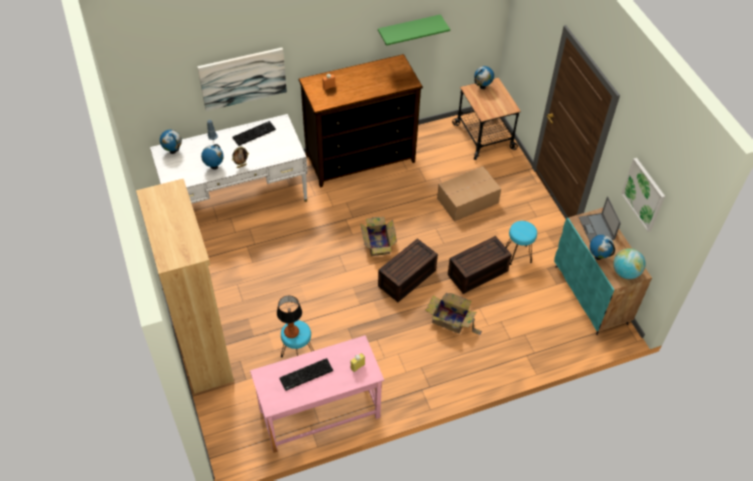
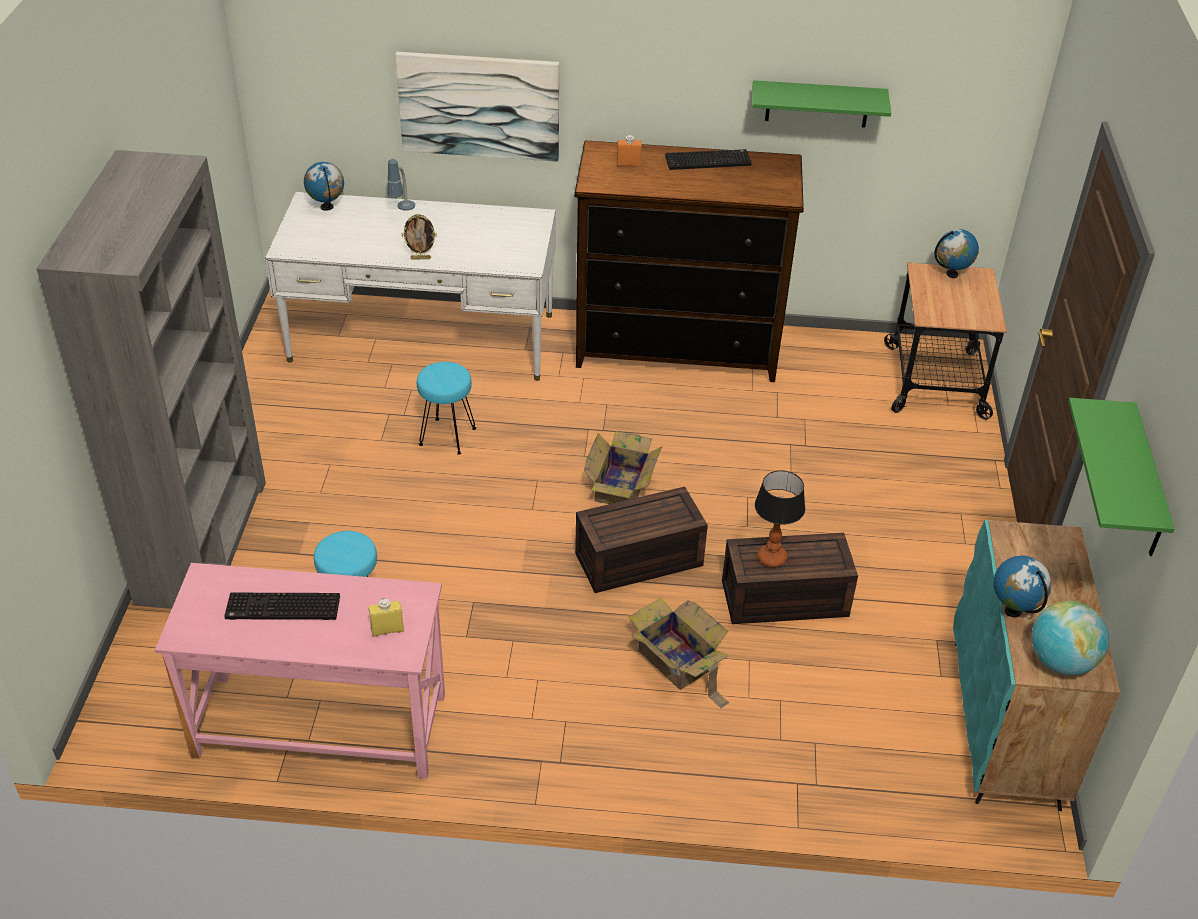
camera: 25 degrees right, 10 degrees down
(203, 348) = (202, 540): brown bookcase -> grey bookcase
(214, 167) = (375, 246): globe -> none
(254, 133) = (478, 220): keyboard -> keyboard (708, 160)
(291, 332) = (336, 549): table lamp -> table lamp (772, 558)
(468, 200) = (841, 473): cardboard box -> none
(517, 255) = (886, 596): turquoise stool -> turquoise stool (447, 436)
(596, 228) = (1041, 560): laptop -> none
(644, 194) = (1146, 484): picture -> green shelf

